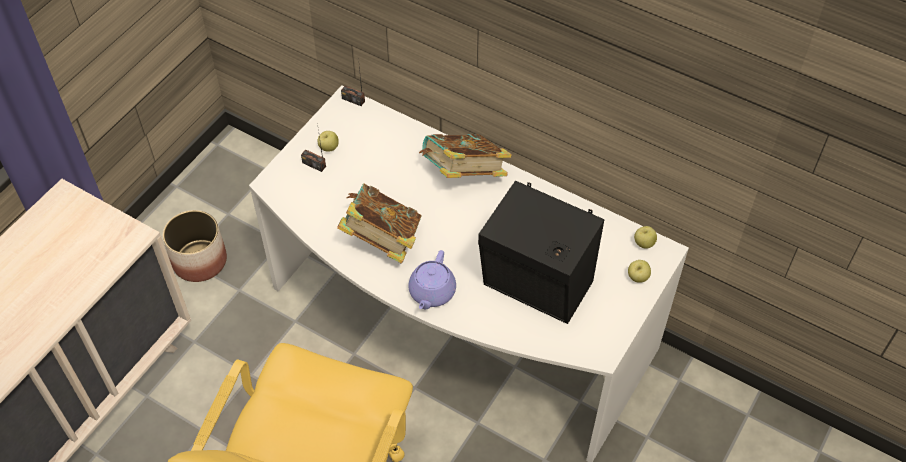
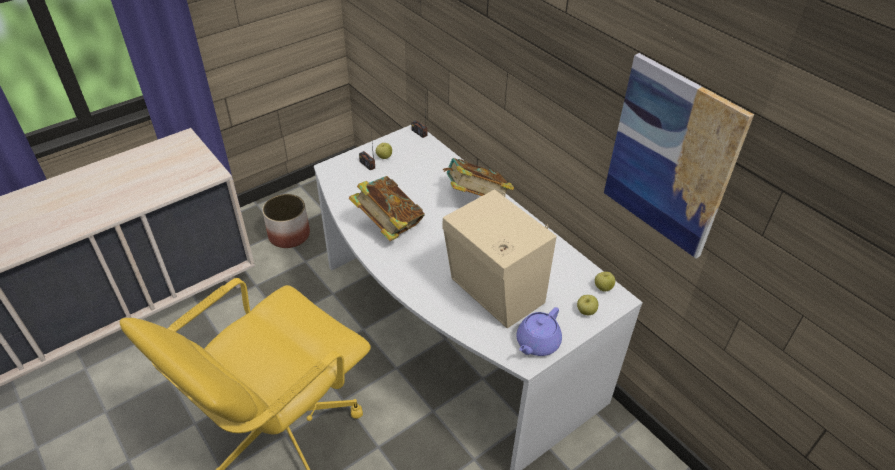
camera: 20 degrees right, 10 degrees down
(431, 292) = (406, 272): purple teapot -> purple teapot (537, 343)
(537, 288) = (495, 294): black speaker -> beige speaker
(704, 111) = (670, 157): none -> picture

